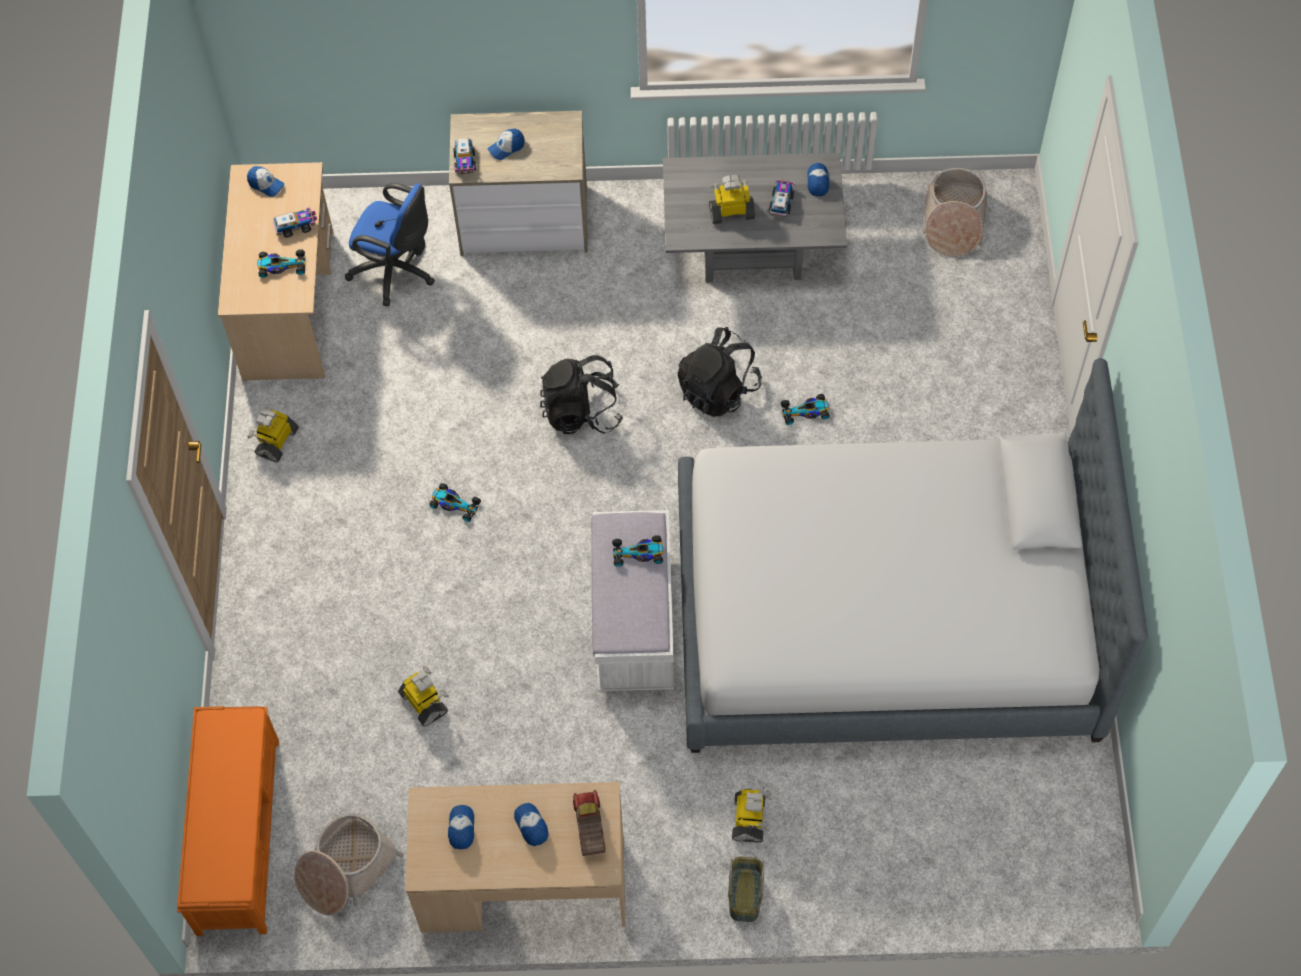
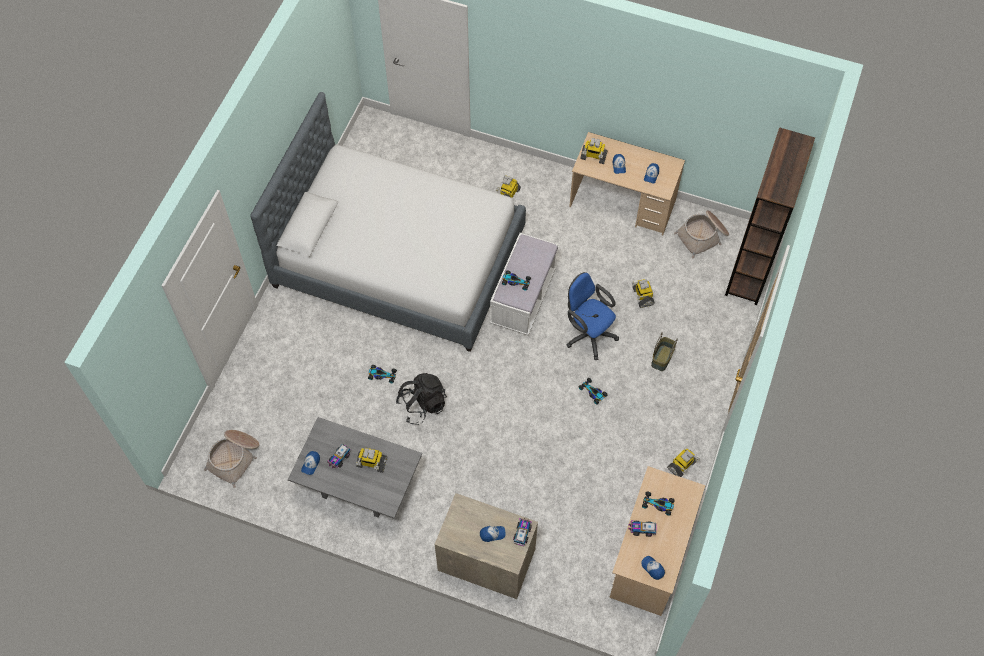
camera: 160 degrees left, 0 degrees up
(238, 834) = (750, 268): orange bench -> brown bookcase
(396, 272) = (578, 552): blue office chair -> blue office chair (588, 334)
(581, 411) = (503, 420): black backpack -> none
(589, 828) = (593, 157): toy truck -> toy robot
(744, 894) = (525, 167): basket -> basket (662, 358)

